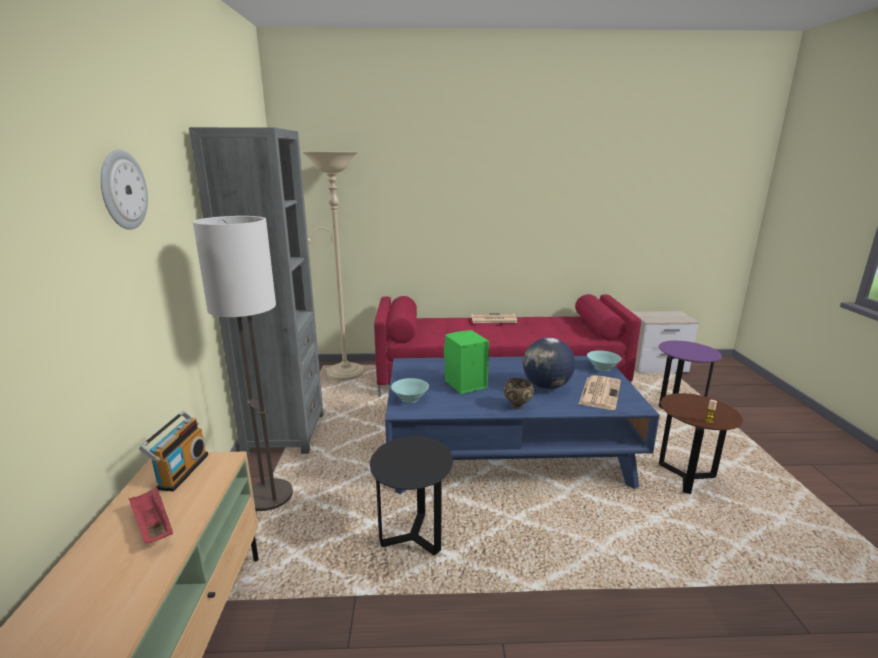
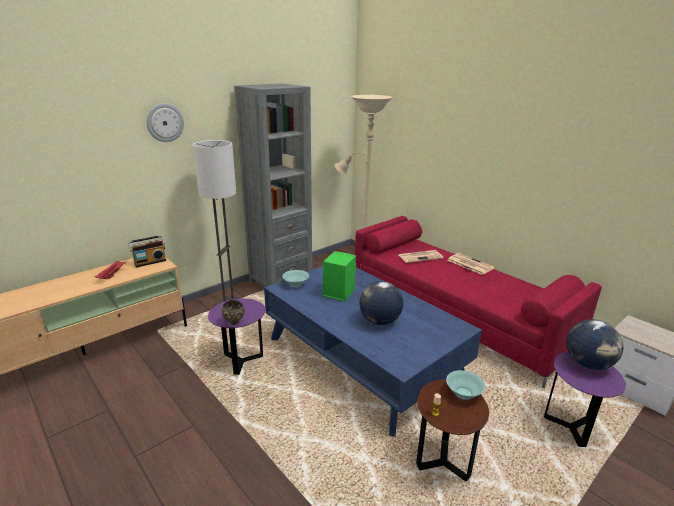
camera: 50 degrees right, 5 degrees up
(413, 537) = (241, 361): black side table -> purple side table
(518, 406) = (334, 320): brown bowl -> brown bowl (234, 323)
(599, 392) = (403, 345): newspaper -> newspaper (420, 256)
(602, 367) = (452, 334): turquoise bowl -> turquoise bowl (463, 393)
(679, 346) = (588, 364): none -> globe

